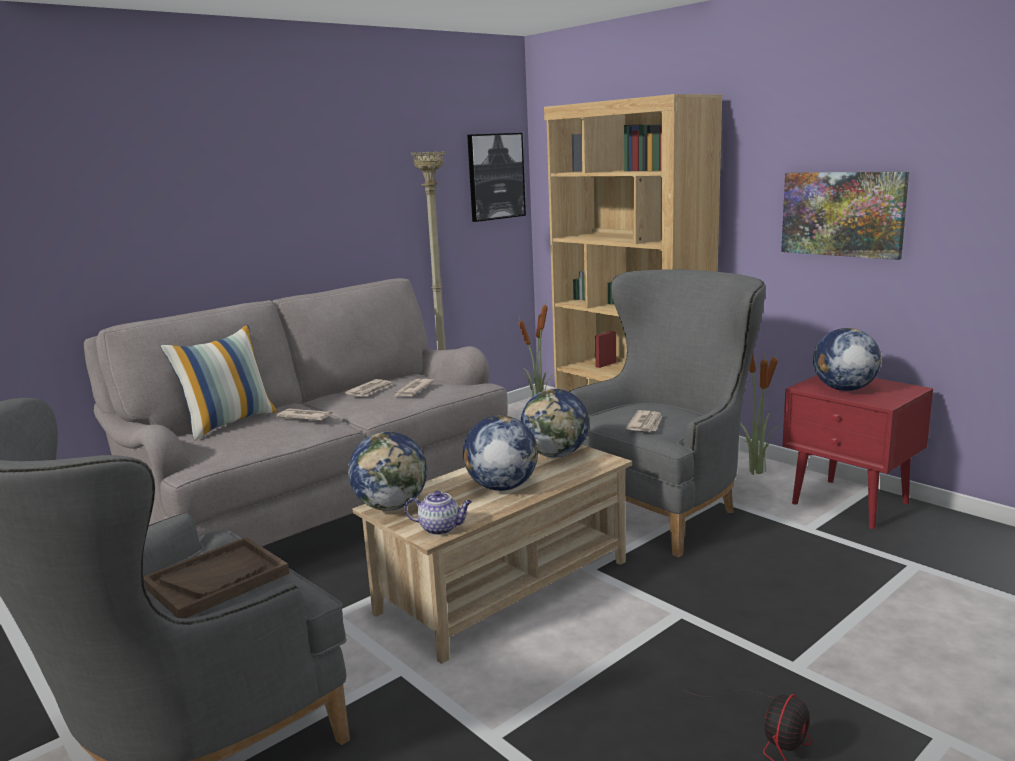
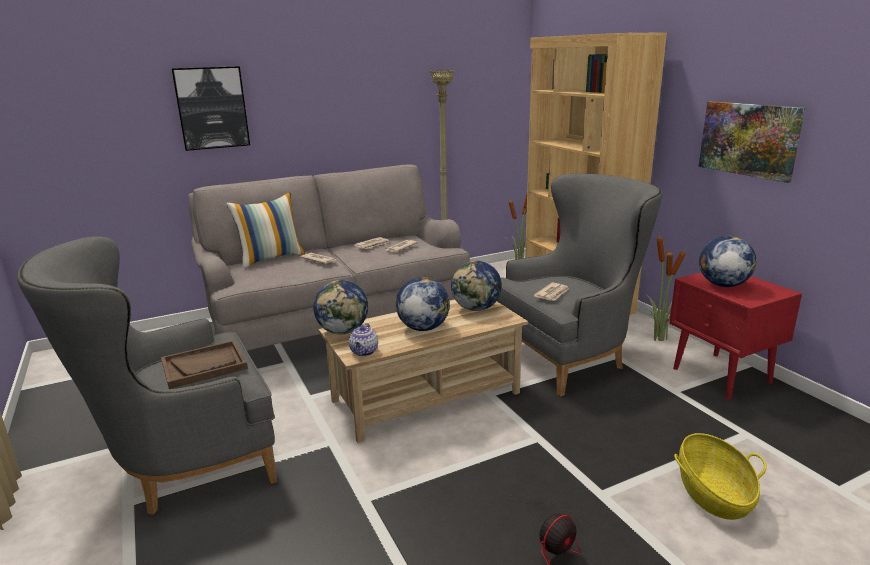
camera: 15 degrees right, 5 degrees up
(441, 528) = (364, 352): teapot -> teapot turned 75 degrees clockwise
(495, 176) = (500, 89): picture -> picture (212, 108)
(919, 640) = (713, 494): none -> basket

